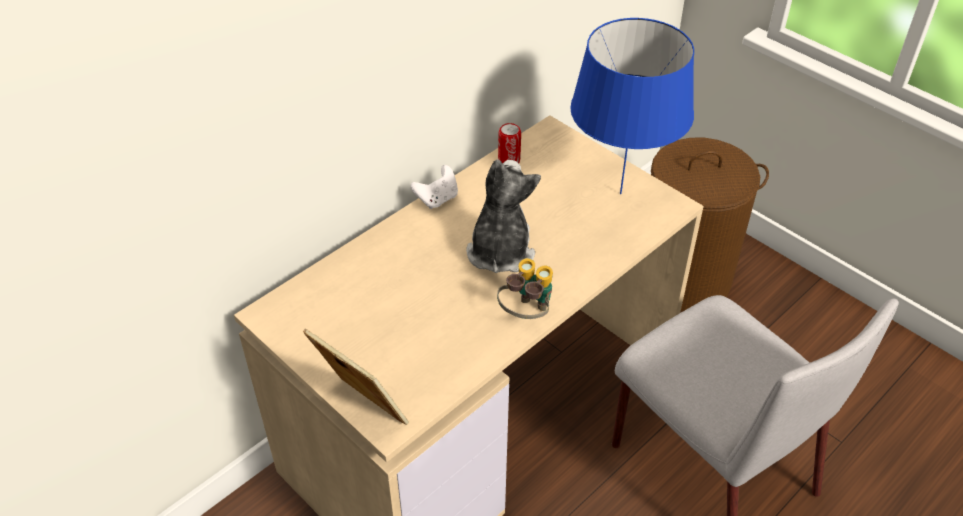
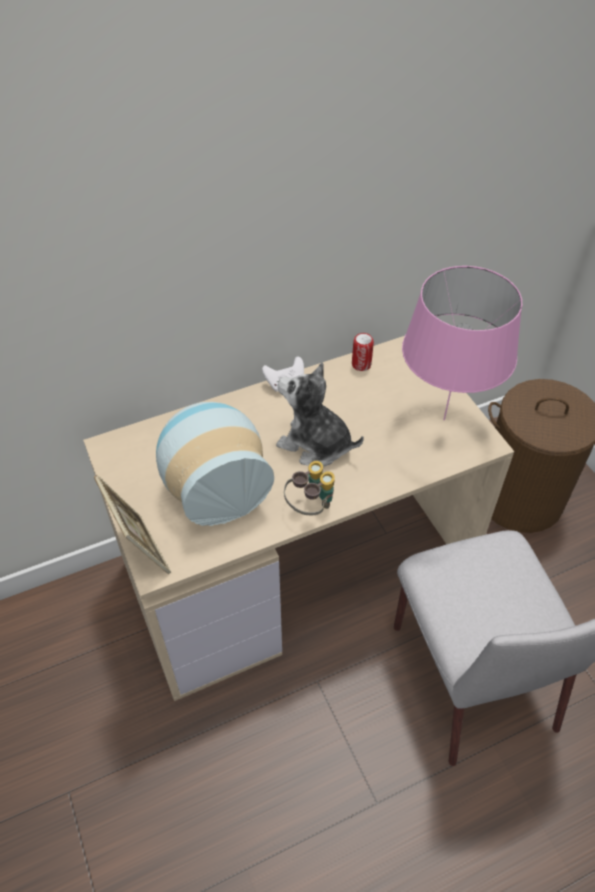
camera: 20 degrees right, 5 degrees up
(413, 323) = (214, 487): none -> vase
(500, 251) = (315, 444): plush toy -> plush toy turned 90 degrees counterclockwise
(621, 194) = (444, 420): blue table lamp -> pink table lamp

